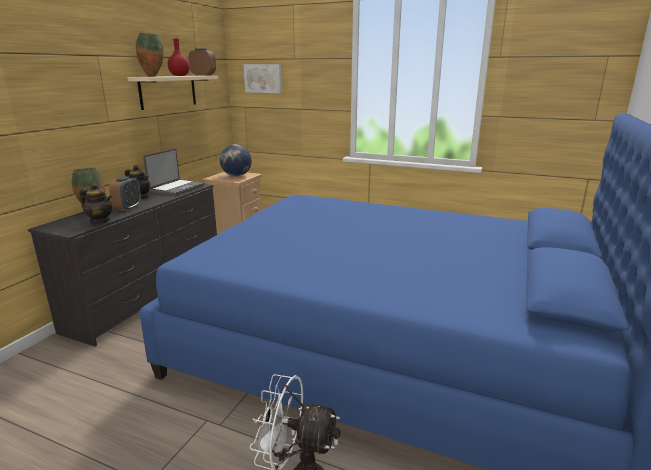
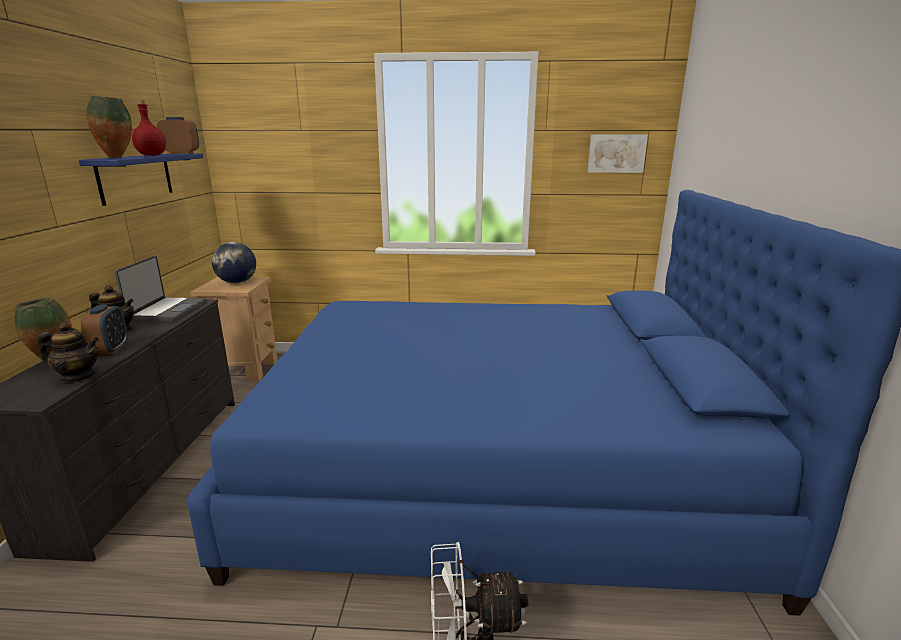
camera: 20 degrees left, 0 degrees up
(168, 91) = (135, 177): beige shelf -> blue shelf
(263, 78) = (260, 155): picture -> picture (616, 153)

